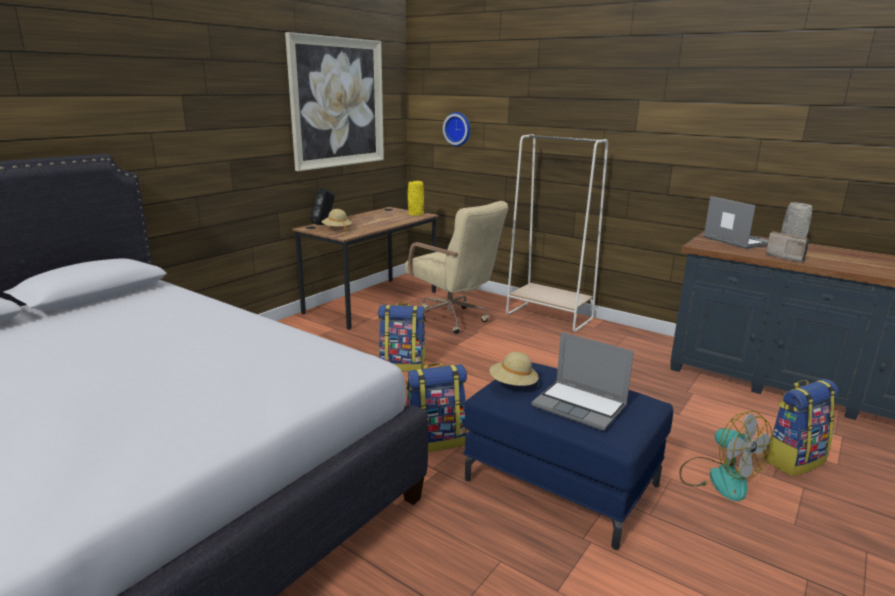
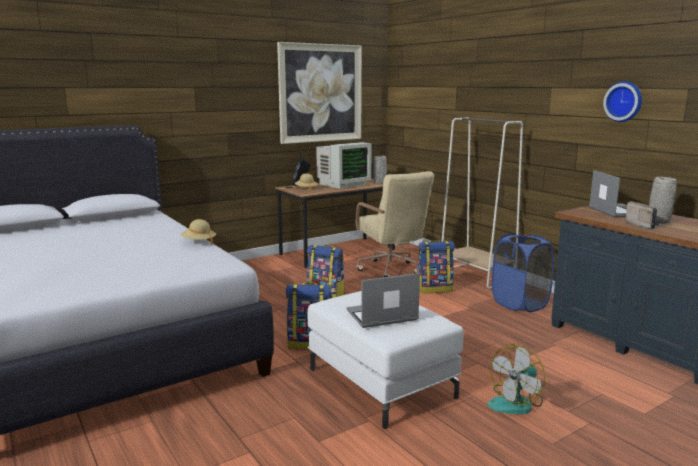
camera: 20 degrees right, 5 degrees down
(373, 219) = (342, 184): none -> monitor
(415, 214) = (379, 183): yellow vase -> grey vase
(458, 129) = (420, 114): wall clock -> wall clock (624, 101)
(513, 385) = (347, 298): beige hat -> beige hat (199, 242)
(562, 482) = (381, 383): blue ottoman -> white ottoman
(581, 406) = (381, 316): laptop -> laptop turned 105 degrees clockwise
(618, 346) = (519, 304): none -> blue laundry basket
(718, 477) = (516, 403): fan -> fan turned 60 degrees clockwise
(793, 459) = (602, 403): backpack -> backpack (434, 289)

